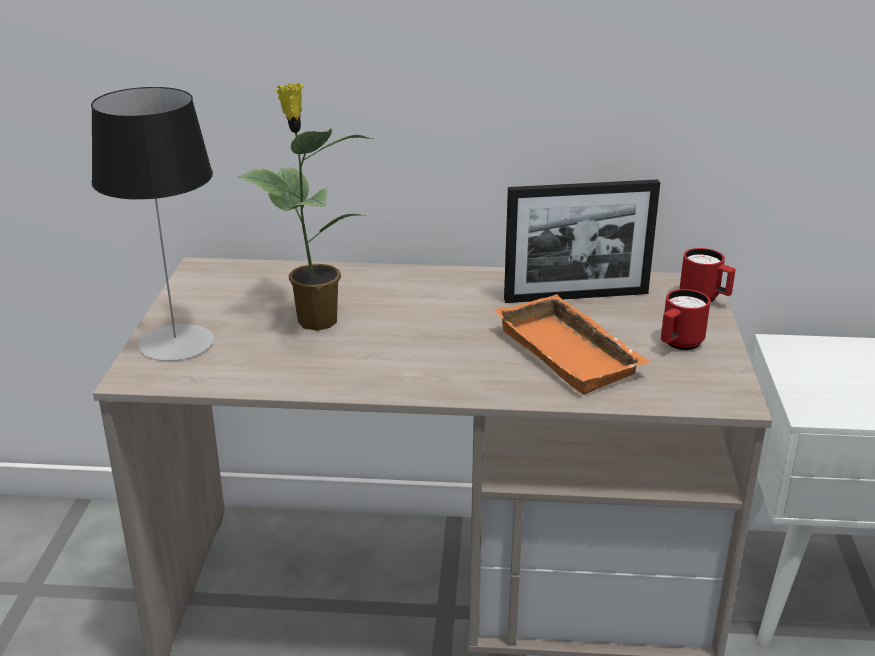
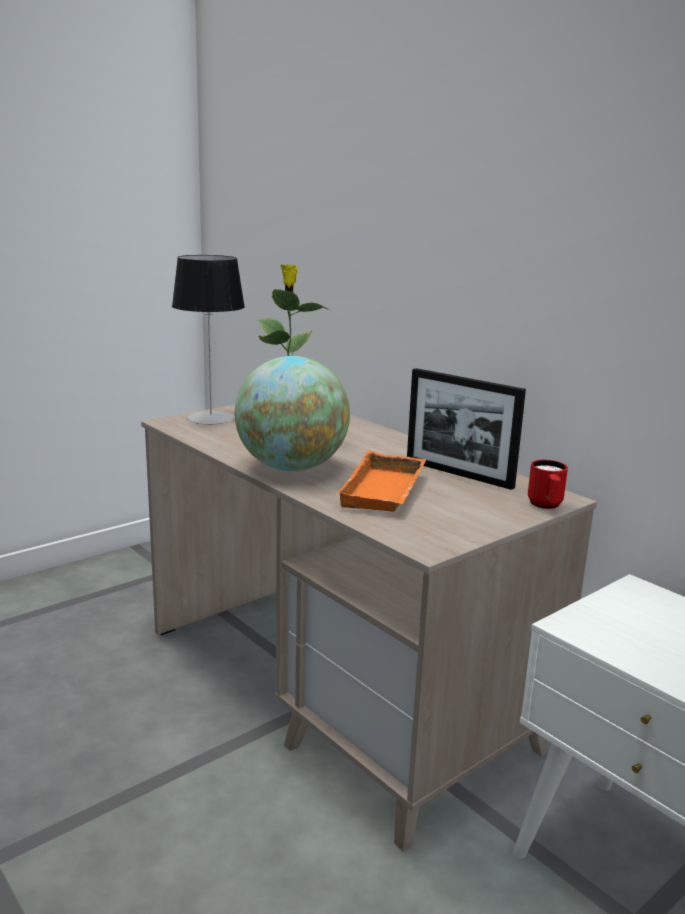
camera: 45 degrees right, 10 degrees down
(430, 370) = (291, 468): none -> globe
(678, 345) = (463, 515): red mug -> none

